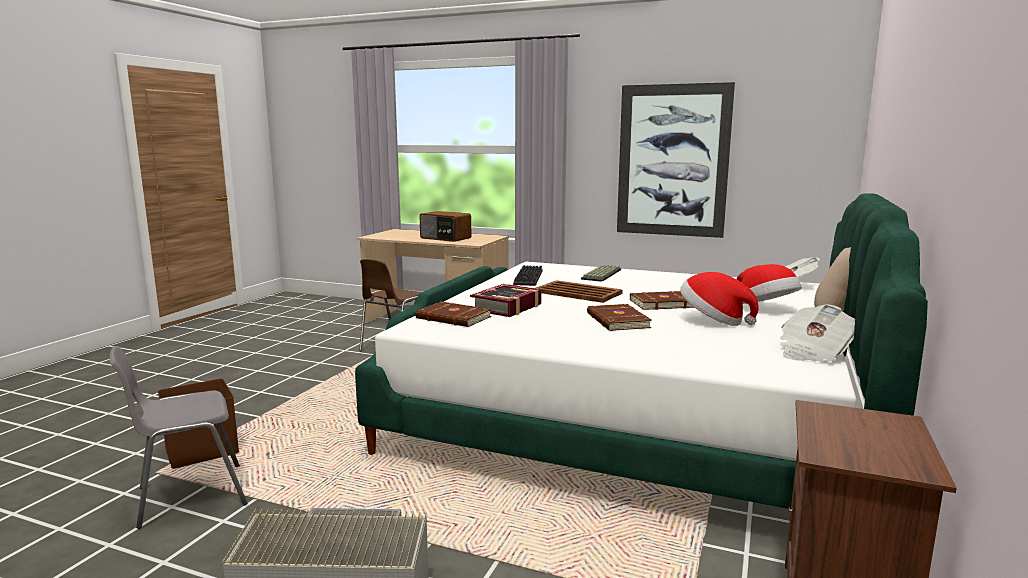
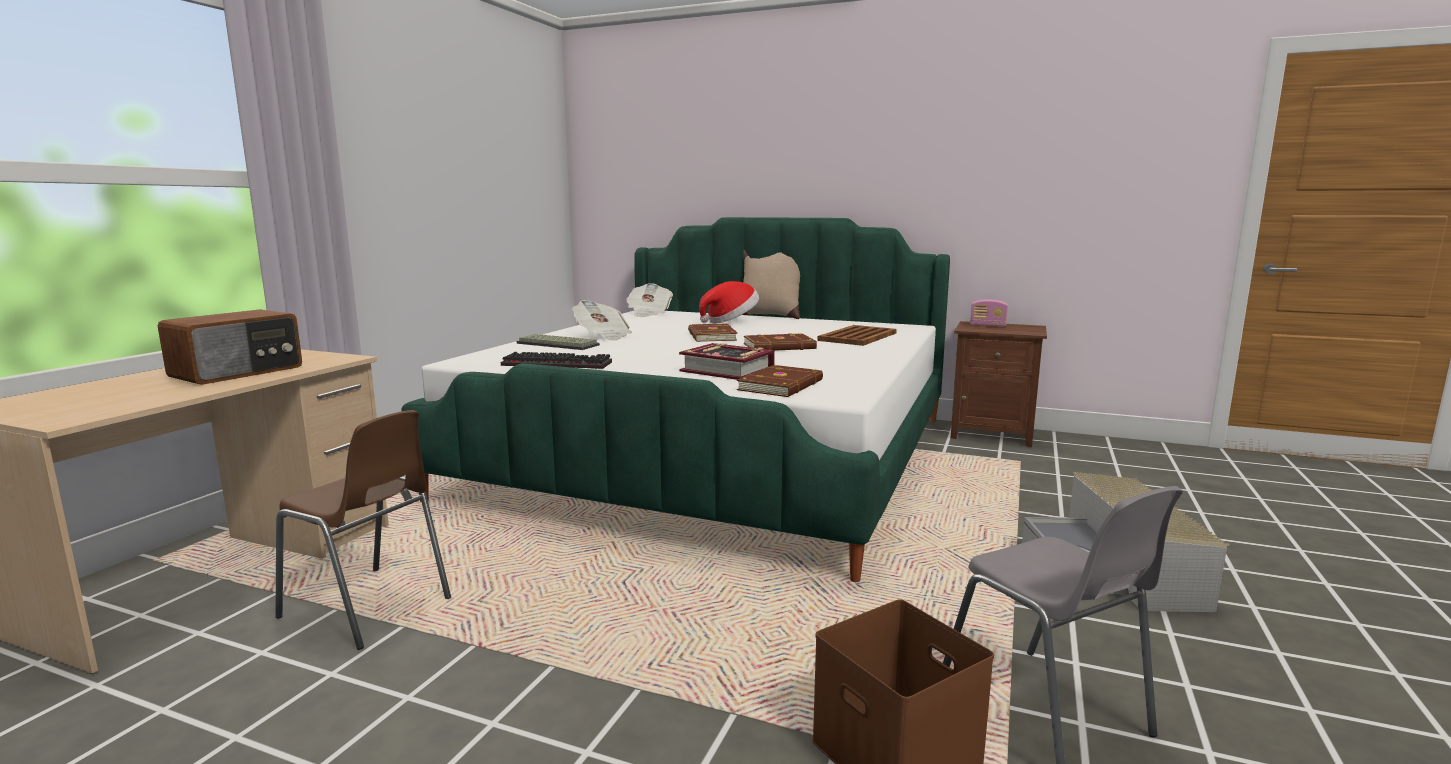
camera: 90 degrees left, 0 degrees up
(578, 293) = (658, 352): brown tray -> brown tray (858, 336)
(672, 161) = (444, 200): picture -> none
(713, 321) = (773, 331): hat -> none
(813, 353) = (853, 323): newspaper -> newspaper (602, 336)
(878, 429) = (988, 325): none -> radio

